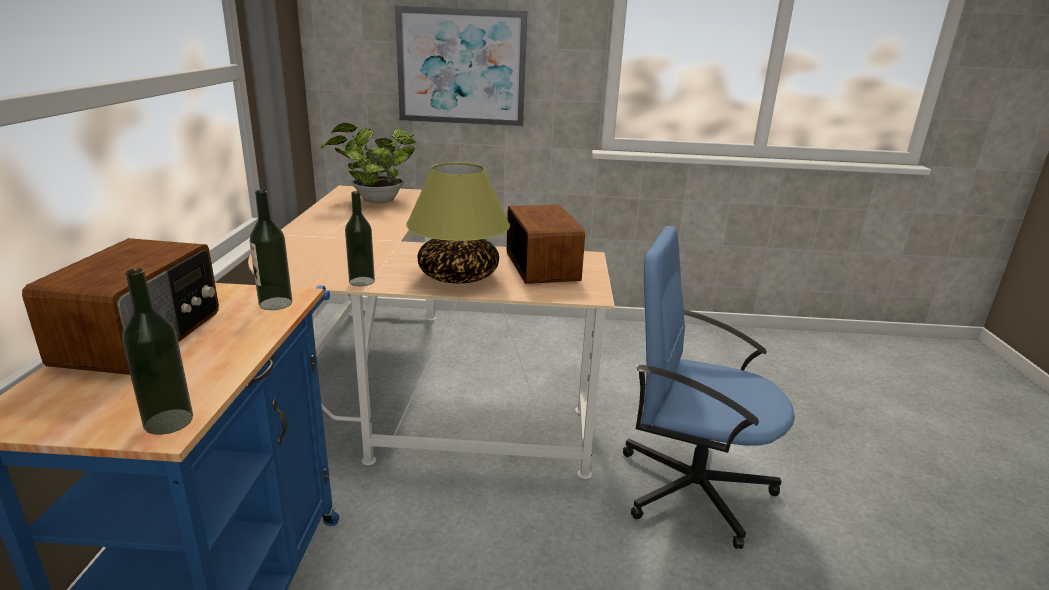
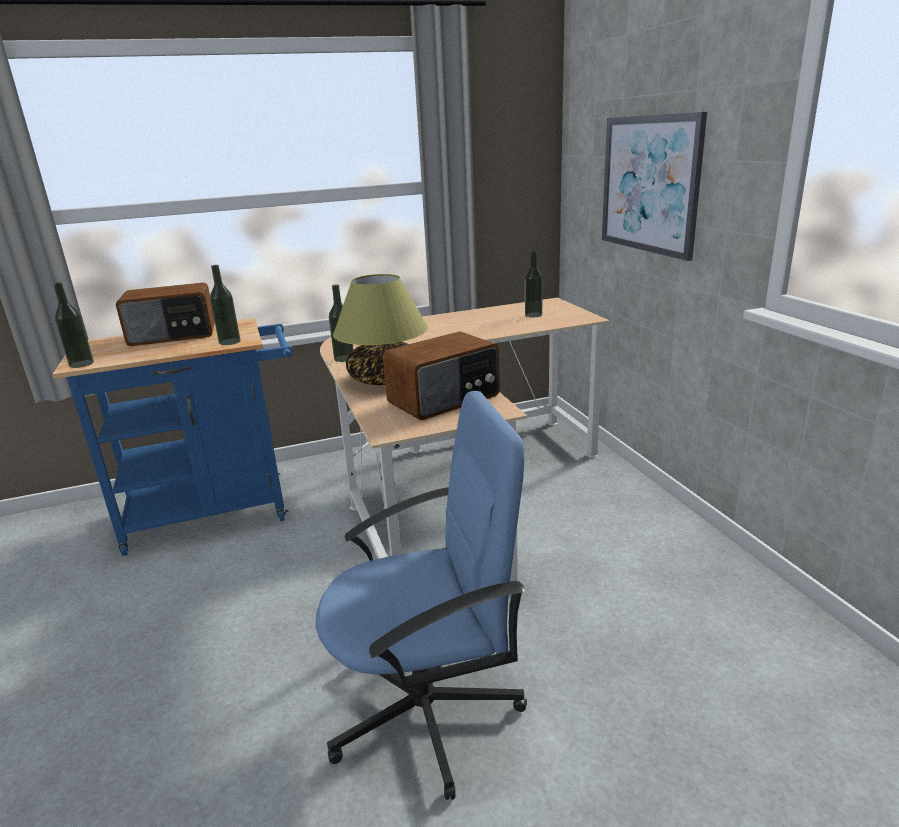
camera: 70 degrees right, 0 degrees up
(375, 201) = (533, 315): potted plant -> bottle
(691, 487) = (428, 710): blue office chair -> blue office chair turned 75 degrees clockwise

